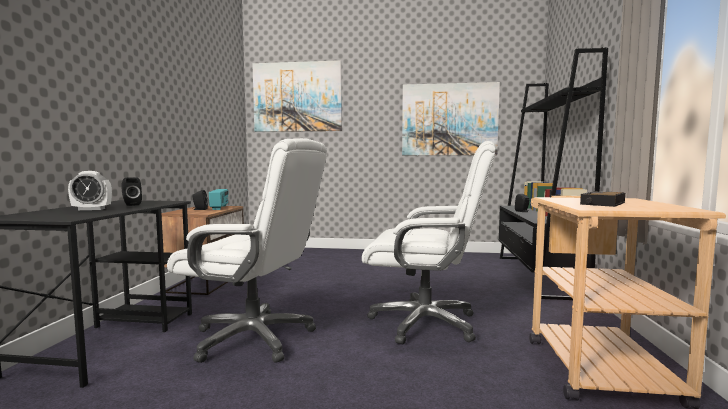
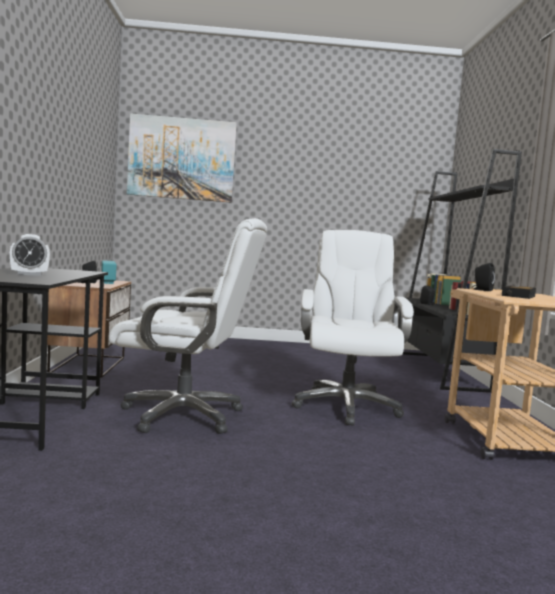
camera: 10 degrees left, 0 degrees up
(131, 204) = (56, 272): black speaker -> black speaker (481, 290)
(425, 323) = (345, 406): white office chair -> white office chair turned 90 degrees counterclockwise
(449, 119) = (352, 200): picture -> none

